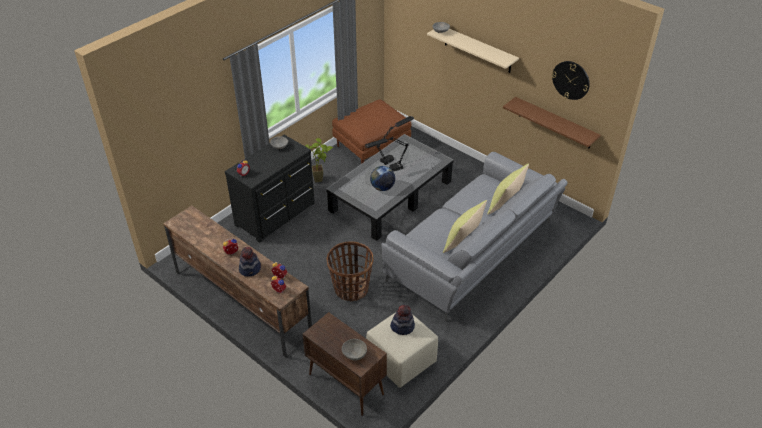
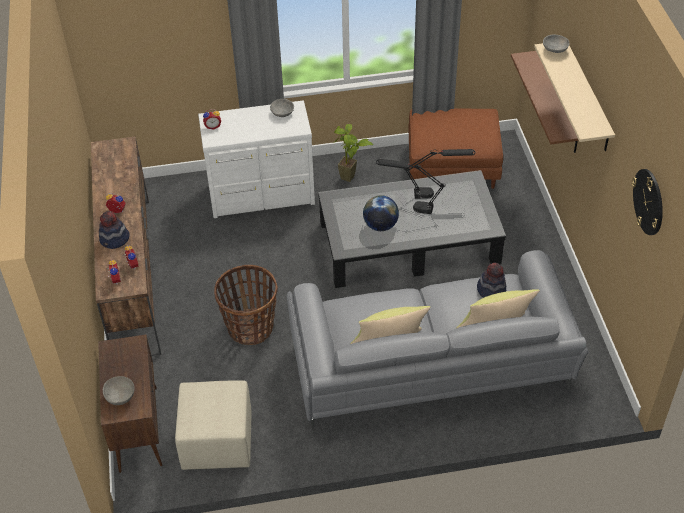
camera: 40 degrees right, 5 degrees up
(277, 215) = (262, 196): black dresser -> white dresser
(402, 326) = (218, 401): hat -> hat (491, 290)
(555, 123) = (628, 254): brown shelf -> brown shelf (559, 103)

